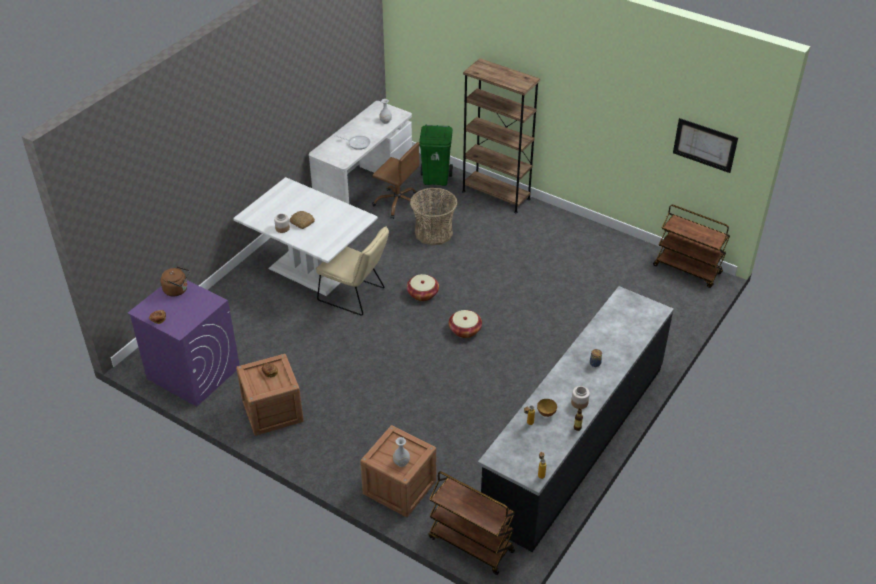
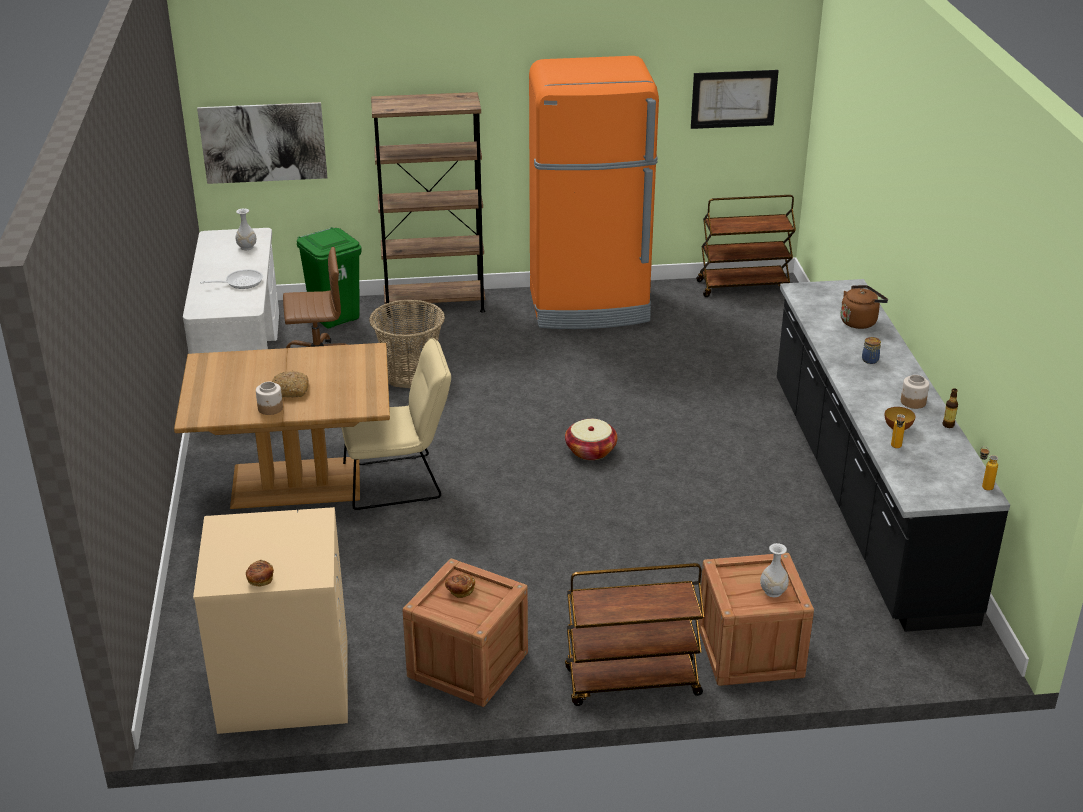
camera: 40 degrees left, 10 degrees down
(177, 290) = (237, 532): brown kettle -> brown kettle (860, 321)
(192, 373) = (283, 686): purple washing machine -> beige washing machine
(310, 269) = (296, 482): white dining table -> brown dining table
(421, 62) = (263, 142): none -> picture
(422, 294) = (486, 439): basket -> none
(470, 544) = (911, 660): brown cart -> brown cart (631, 683)
(577, 238) = (589, 307): none -> orange fridge

